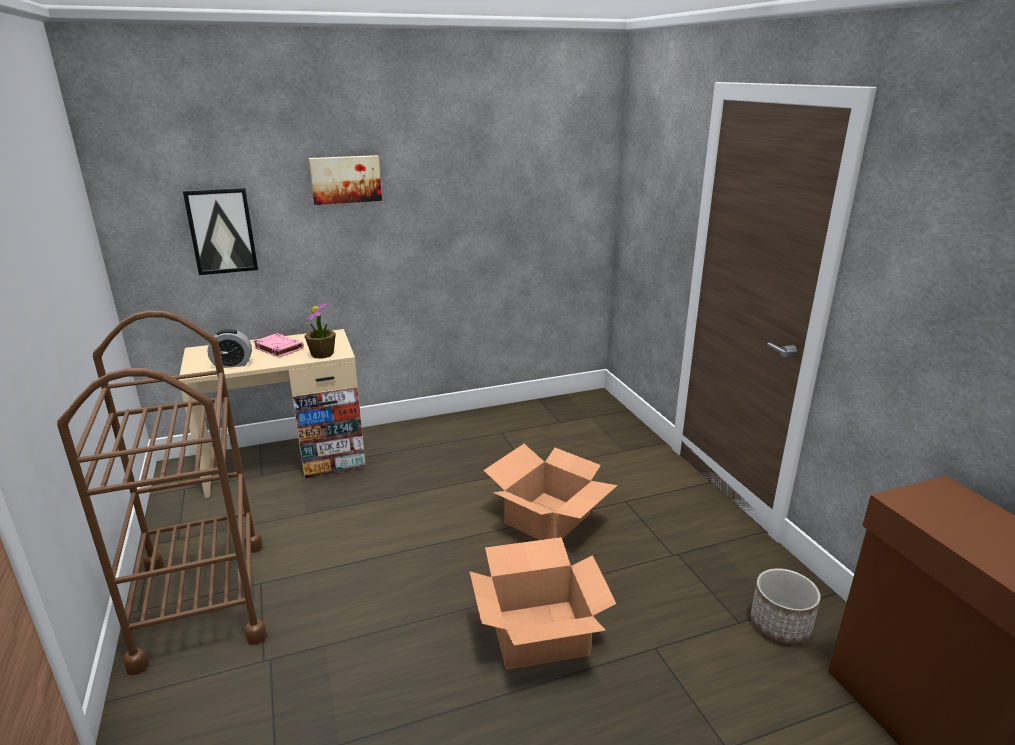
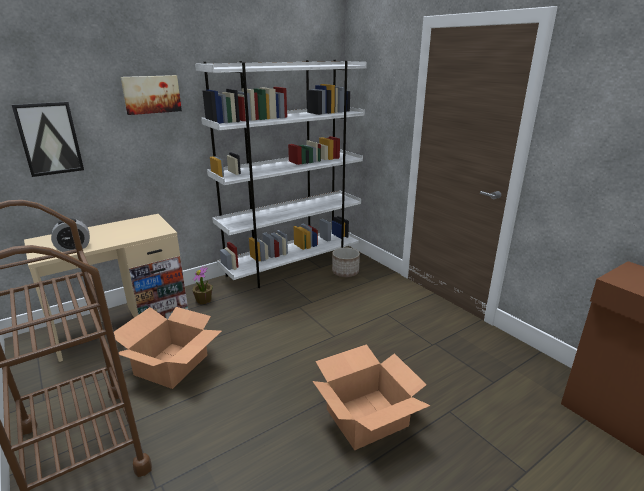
camera: 15 degrees left, 0 degrees up
(278, 348) = (109, 232): pink book -> none
(322, 354) = (149, 233): potted plant -> potted plant (204, 300)
(522, 415) = (293, 266): none -> white bookcase
(548, 518) = (339, 334): cardboard box -> cardboard box (172, 365)
(780, 625) = (519, 379): planter -> planter (345, 272)

